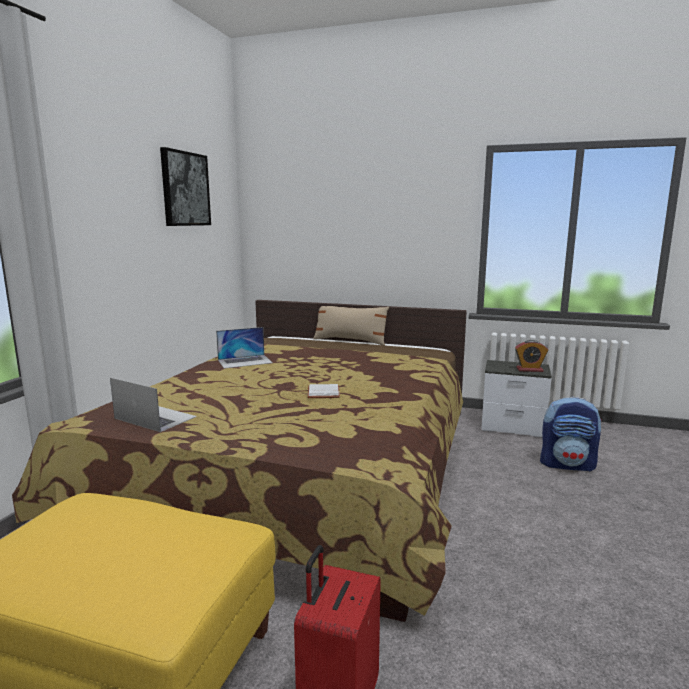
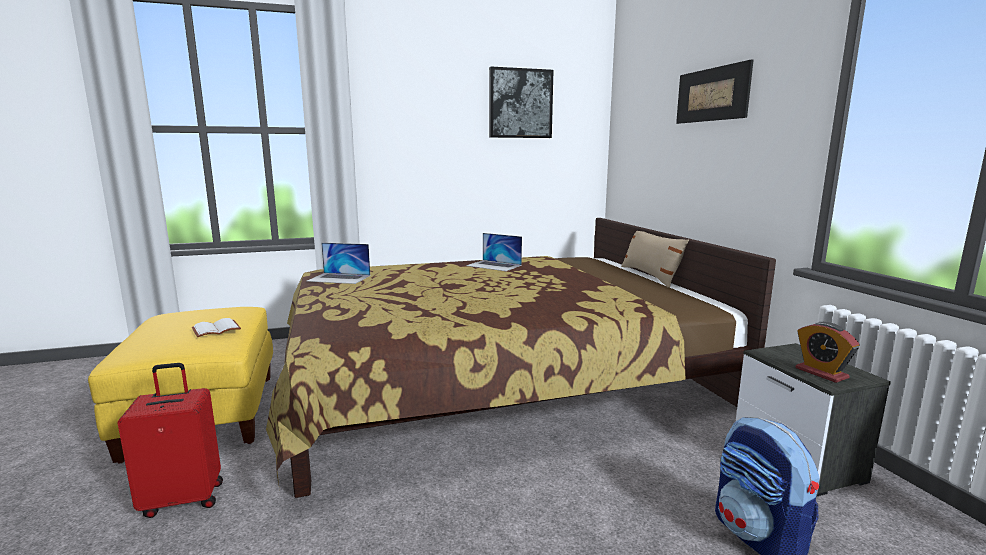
camera: 55 degrees right, 0 degrees up
(155, 417) = (339, 278): laptop -> laptop turned 105 degrees clockwise
(322, 392) = (453, 297): white book -> white book (217, 329)
(374, 196) = (712, 94): none -> picture

